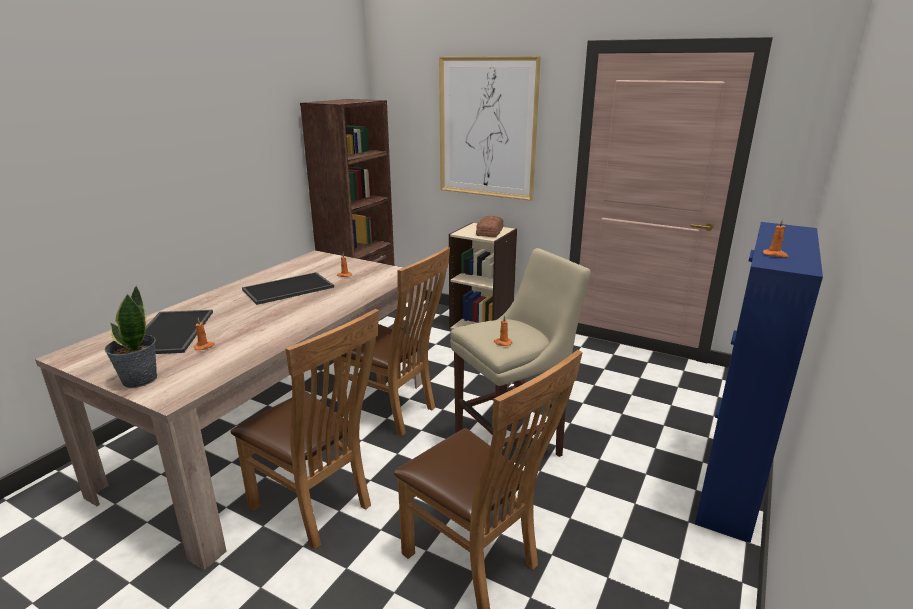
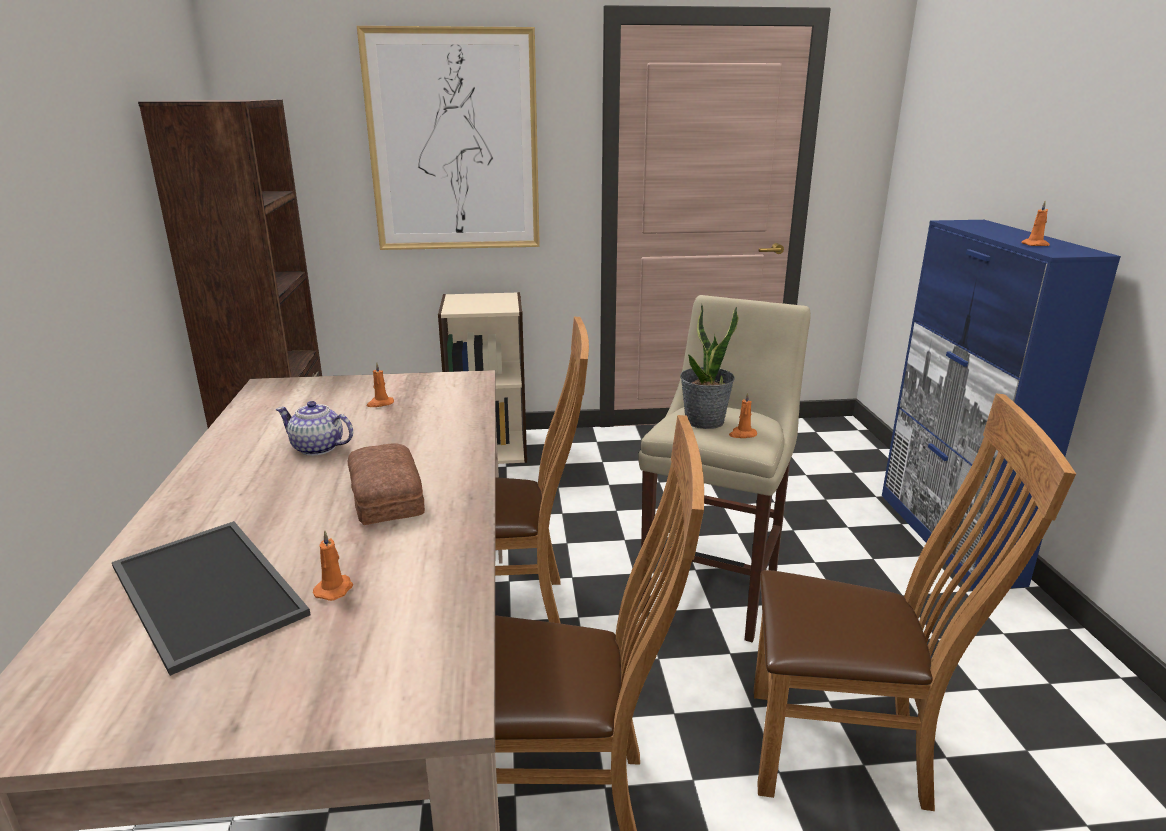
camera: 35 degrees left, 0 degrees up
(139, 379) = (304, 702): potted plant -> potted plant (704, 421)
(288, 289) = (318, 448): tray -> teapot
(489, 232) = (491, 302): bread -> bread (384, 496)

